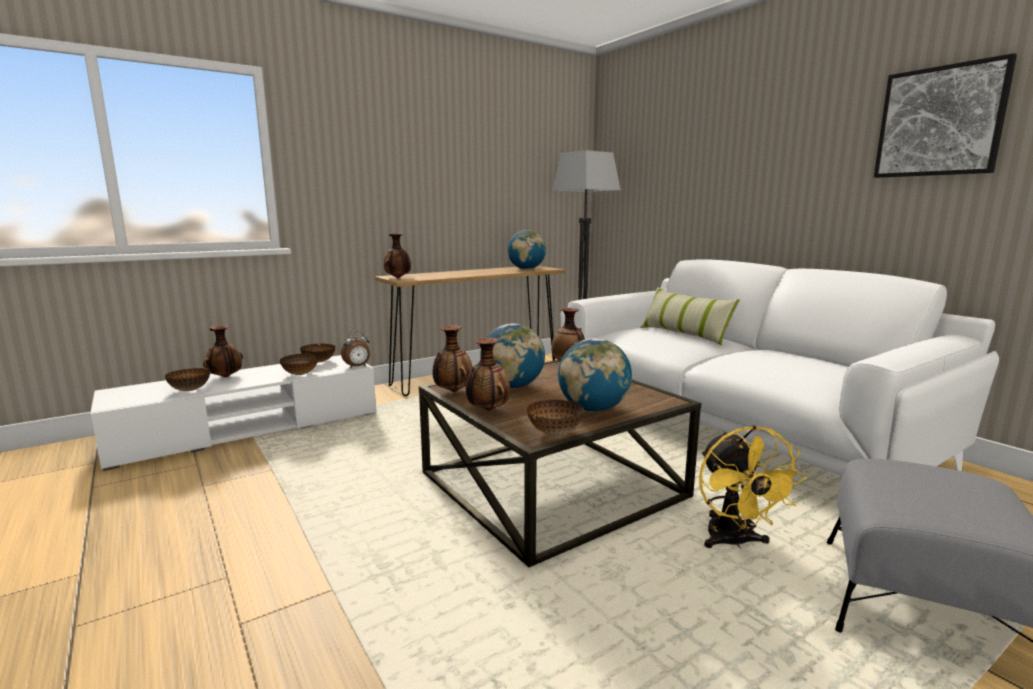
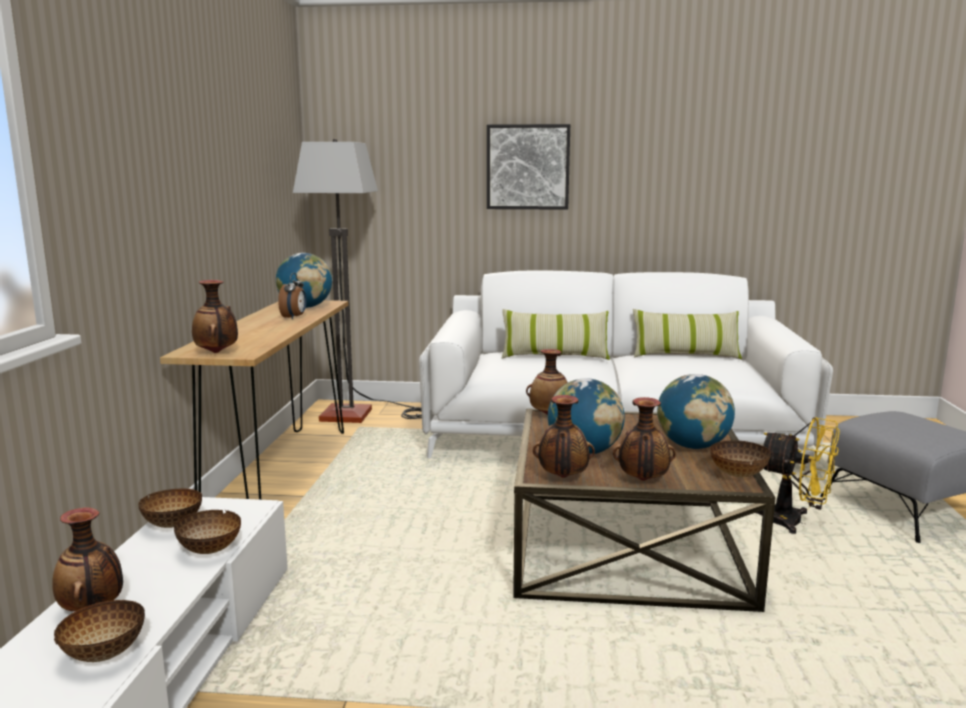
camera: 50 degrees left, 0 degrees up
(357, 367) = (259, 508): alarm clock -> alarm clock (294, 317)
(818, 359) = (685, 355): none -> pillow
(940, 121) = (718, 144): picture -> picture (528, 167)

